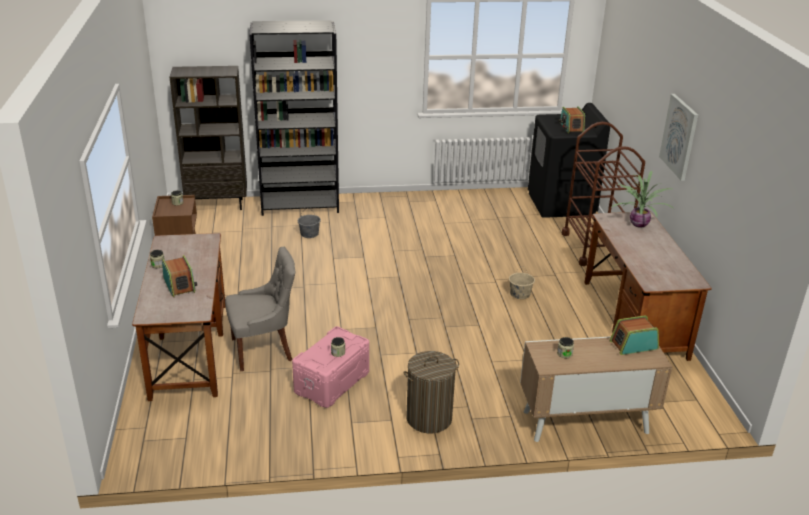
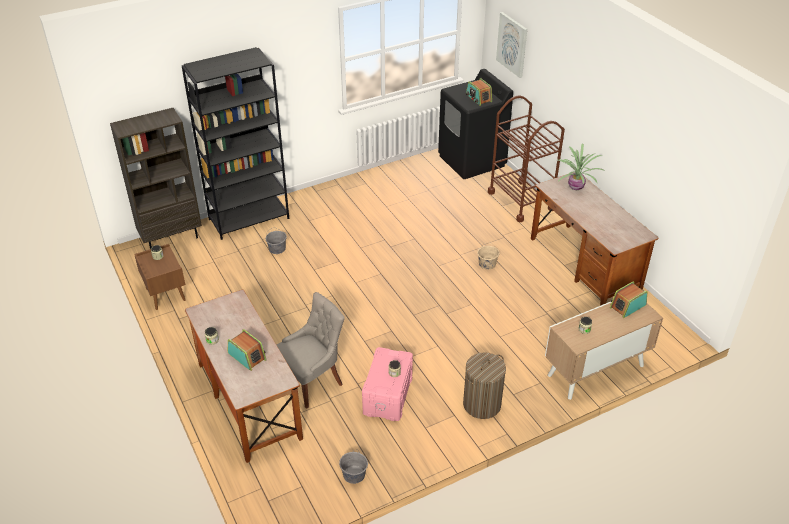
camera: 20 degrees left, 10 degrees up
(245, 443) = (354, 475): none -> grey bucket
(679, 136) = (602, 112): picture -> picture (512, 44)

